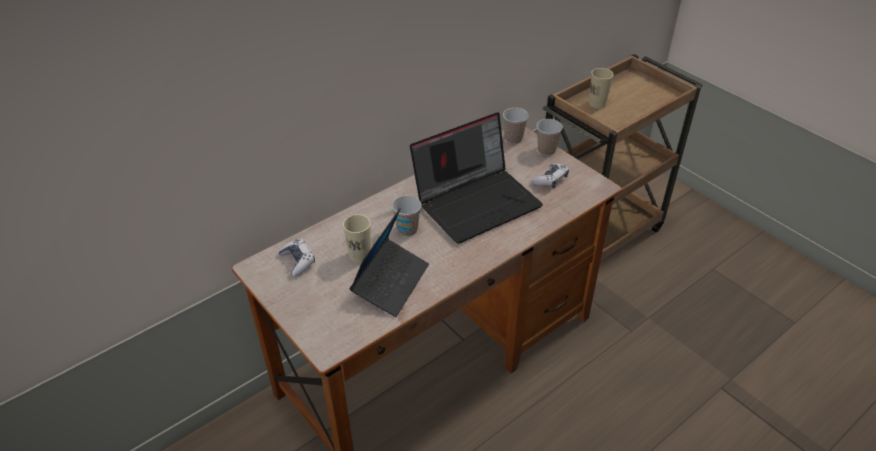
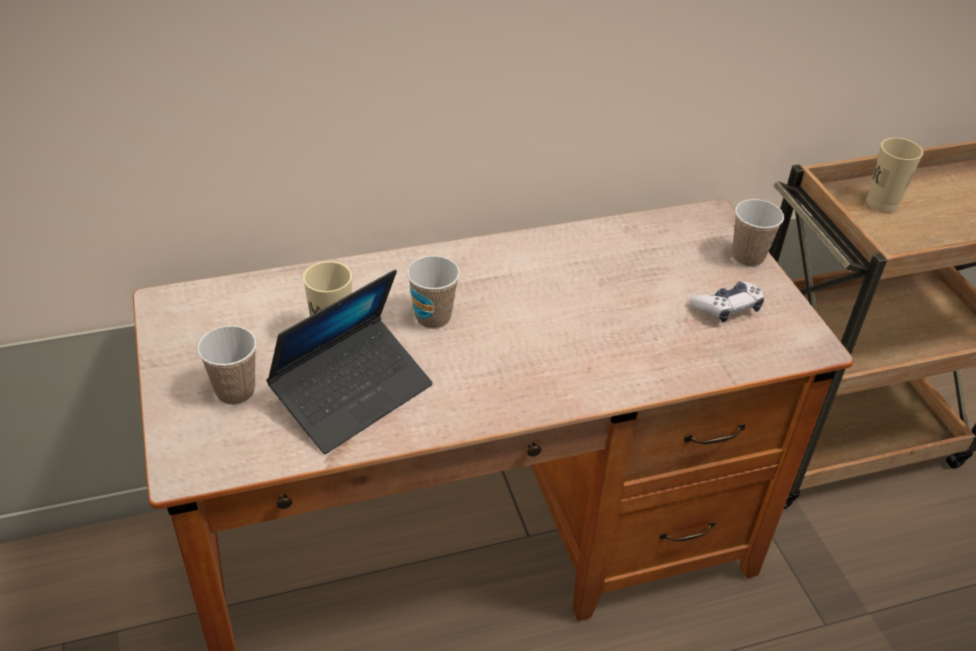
camera: 20 degrees right, 0 degrees up
(298, 261) = (233, 314): game controller -> none
(477, 201) = (577, 306): laptop -> none
(513, 139) = (700, 222): cup -> cup (235, 391)

